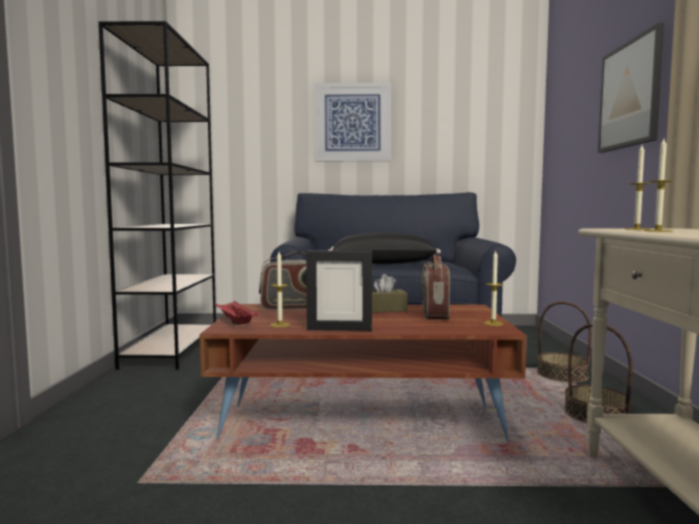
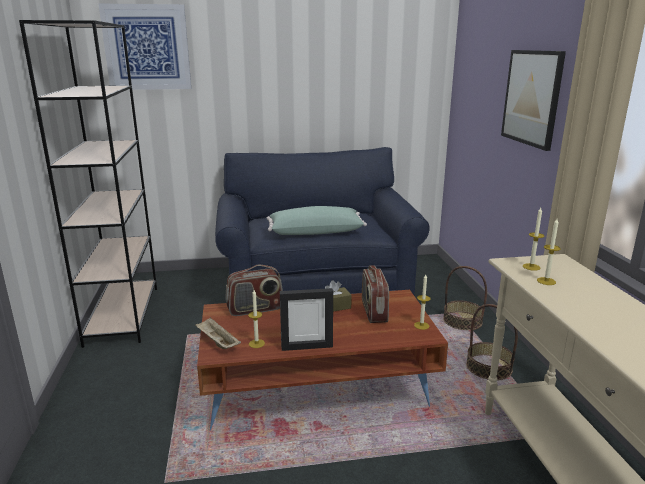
camera: 10 degrees left, 15 degrees up
(234, 322) = (217, 342): red tray -> beige tray
(352, 122) = (273, 75): picture -> picture (147, 47)
(383, 263) = (315, 232): black pillow -> green pillow

